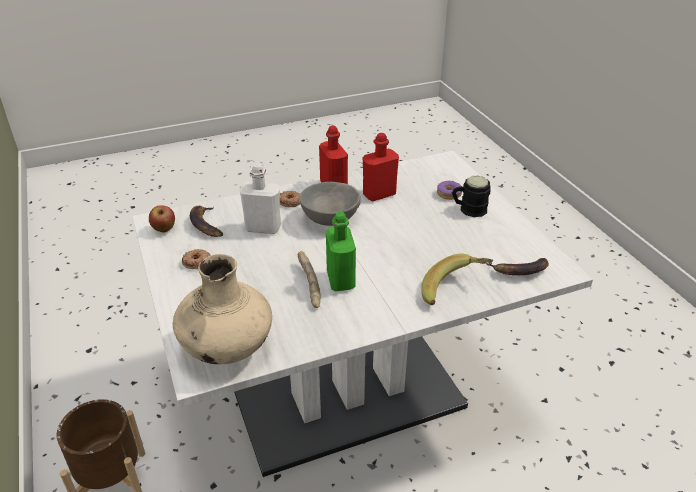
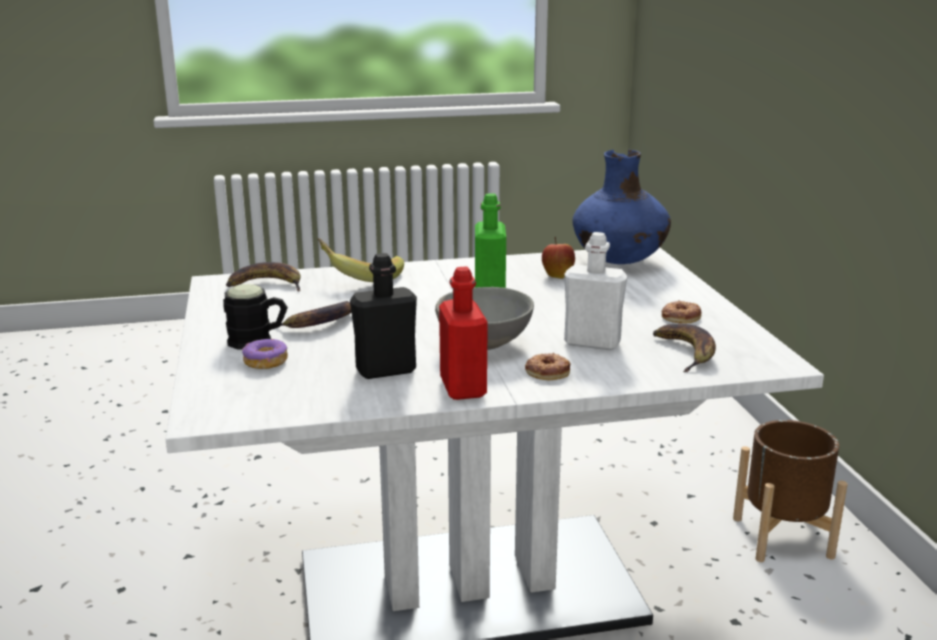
camera: 170 degrees left, 15 degrees down
(164, 230) = (751, 351): apple -> apple (557, 275)
(226, 348) = (619, 261): beige vase -> blue vase
(308, 285) = (530, 291): bread -> none
(379, 194) = (386, 370): red bottle -> black bottle
(444, 229) = (319, 323): none -> banana

